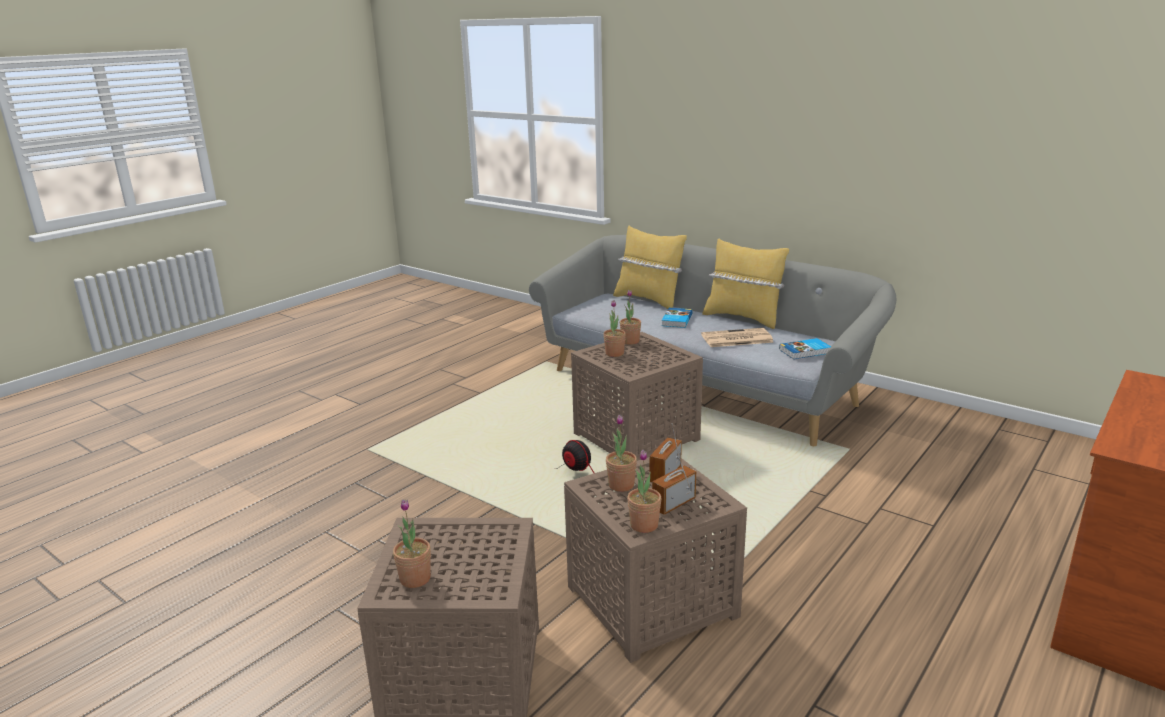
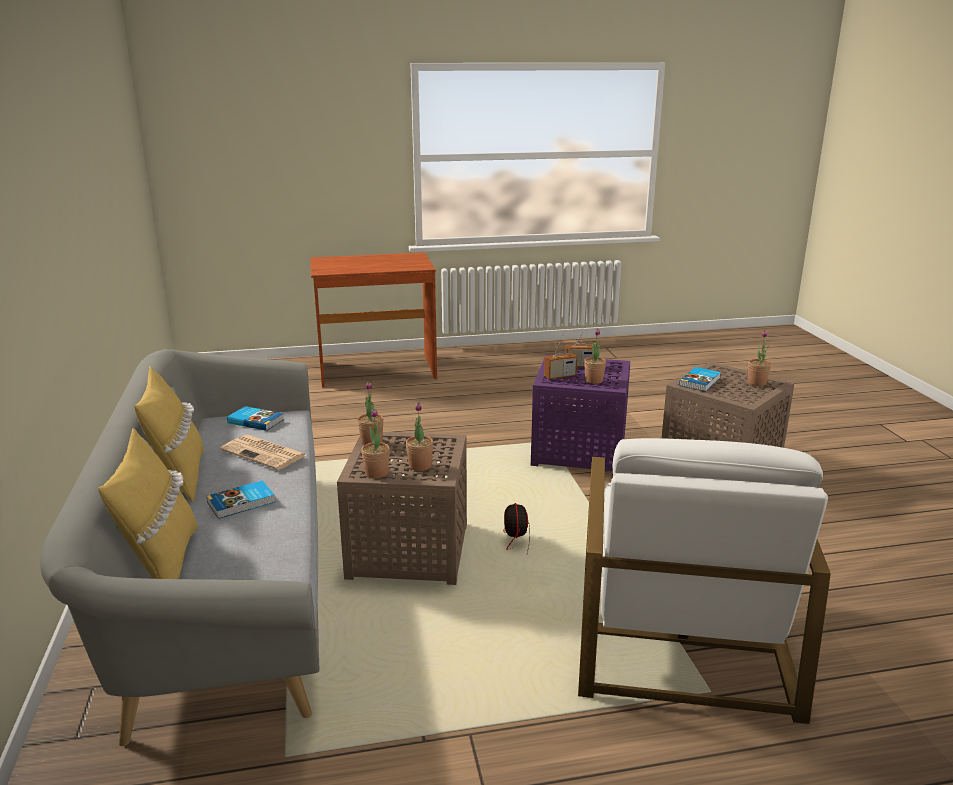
camera: 140 degrees left, 0 degrees up
(401, 468) = (680, 637): none -> white armchair
(494, 543) = (700, 382): none -> book
(644, 525) = (610, 364): potted plant -> potted plant (371, 441)
(651, 603) = (580, 451): brown side table -> purple side table

